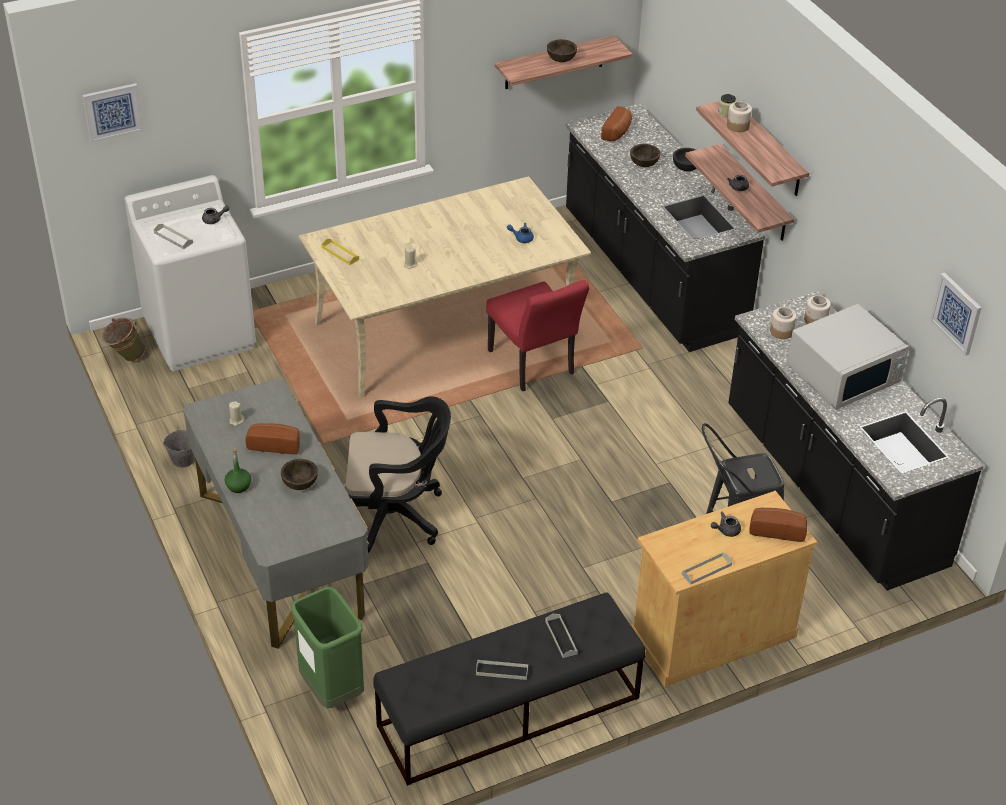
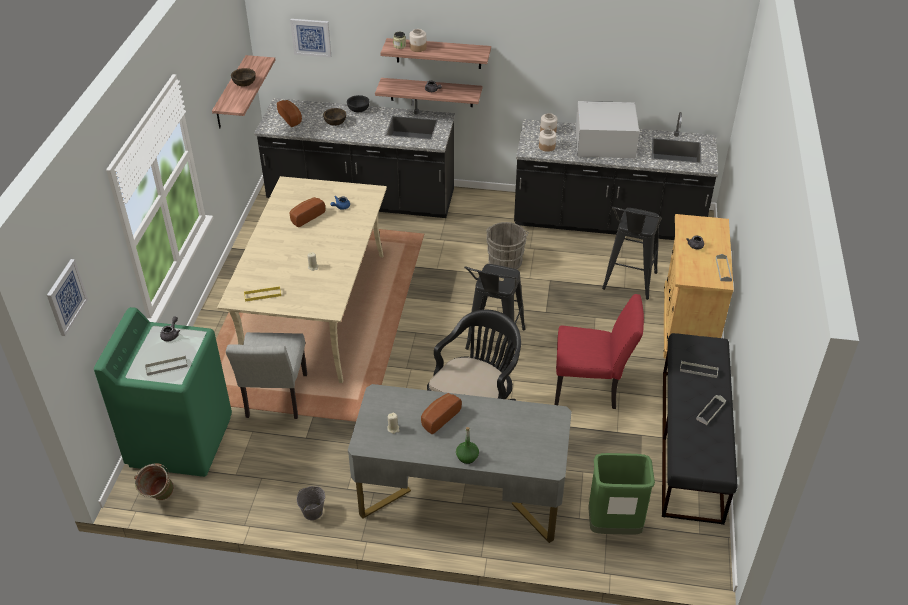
camera: 55 degrees left, 0 degrees up
(200, 333) = (180, 440): white washing machine -> green washing machine
(298, 365) = (275, 400): none -> grey chair
(300, 483) = (492, 421): brown bowl -> none
(518, 481) = (493, 344): none -> black stool
(534, 366) = (394, 286): red chair -> red chair (592, 388)
(665, 431) = (505, 260): none -> grey bucket
(777, 530) = (709, 228): bread -> bread (306, 217)
(844, 374) = (604, 143): white microwave -> white microwave turned 90 degrees counterclockwise
(956, 313) = (667, 57): picture -> picture (311, 37)

